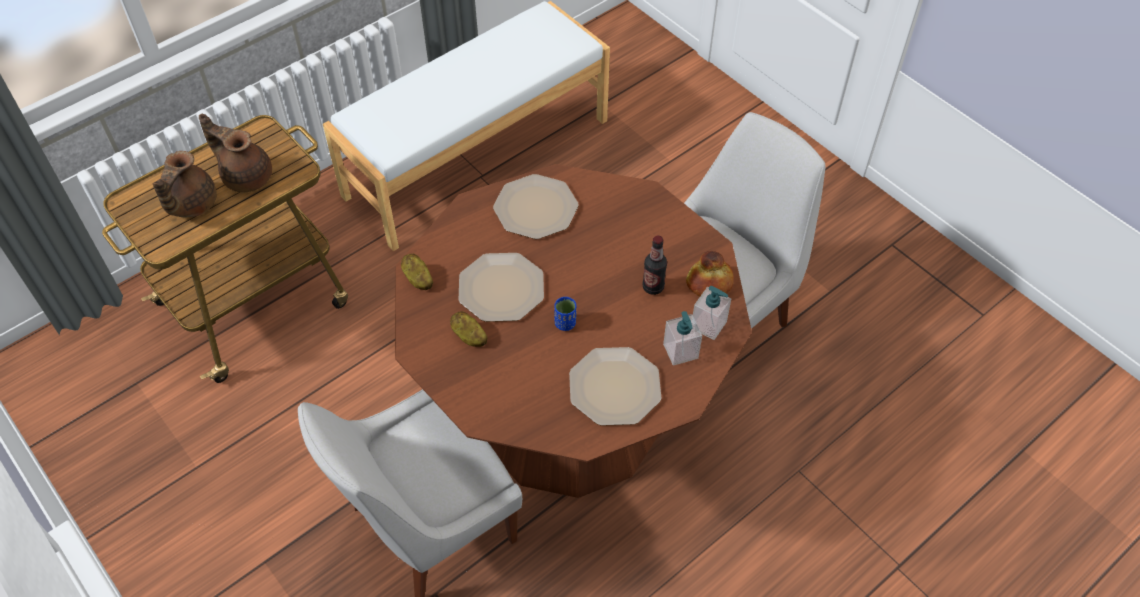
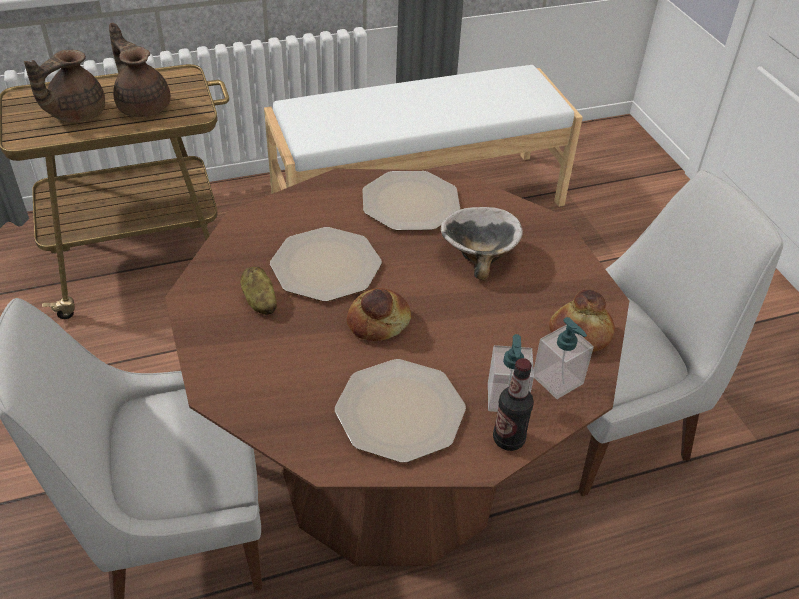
camera: 20 degrees right, 10 degrees down
(417, 279) = (240, 230): potato -> none
(565, 323) = (378, 322): blue cup -> bread
(610, 240) = (478, 255): none -> bowl
(653, 287) = (506, 317): bottle -> bottle (508, 439)

